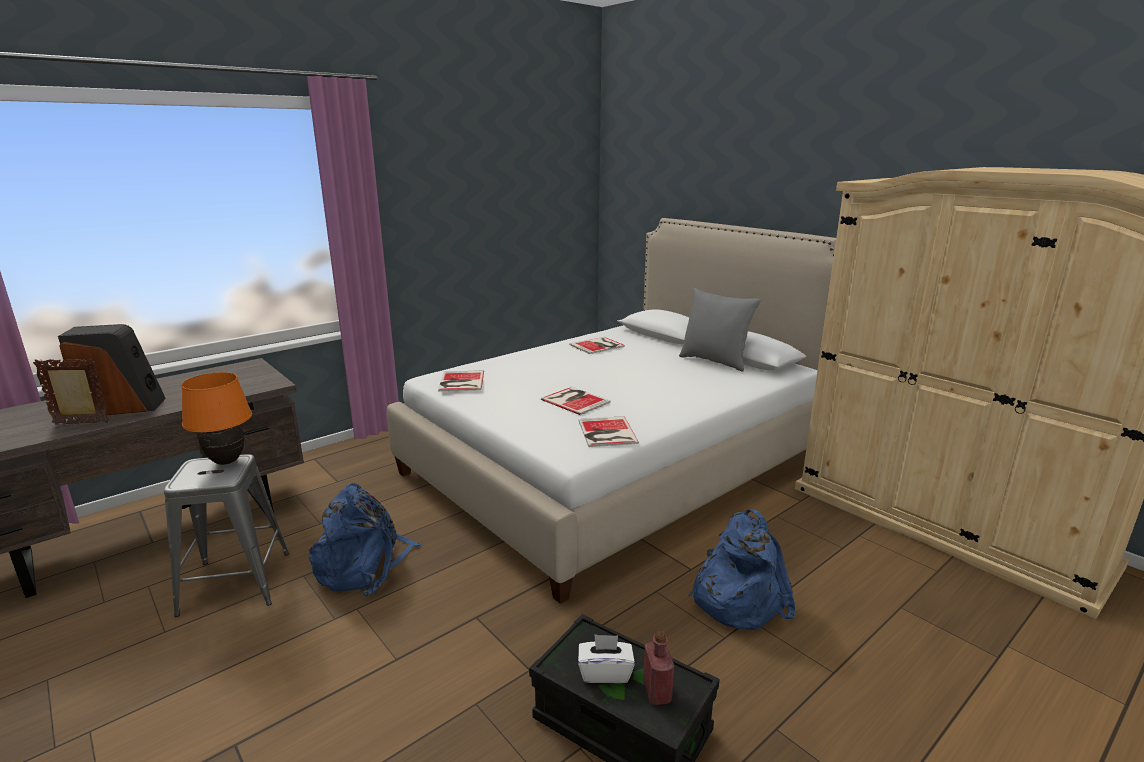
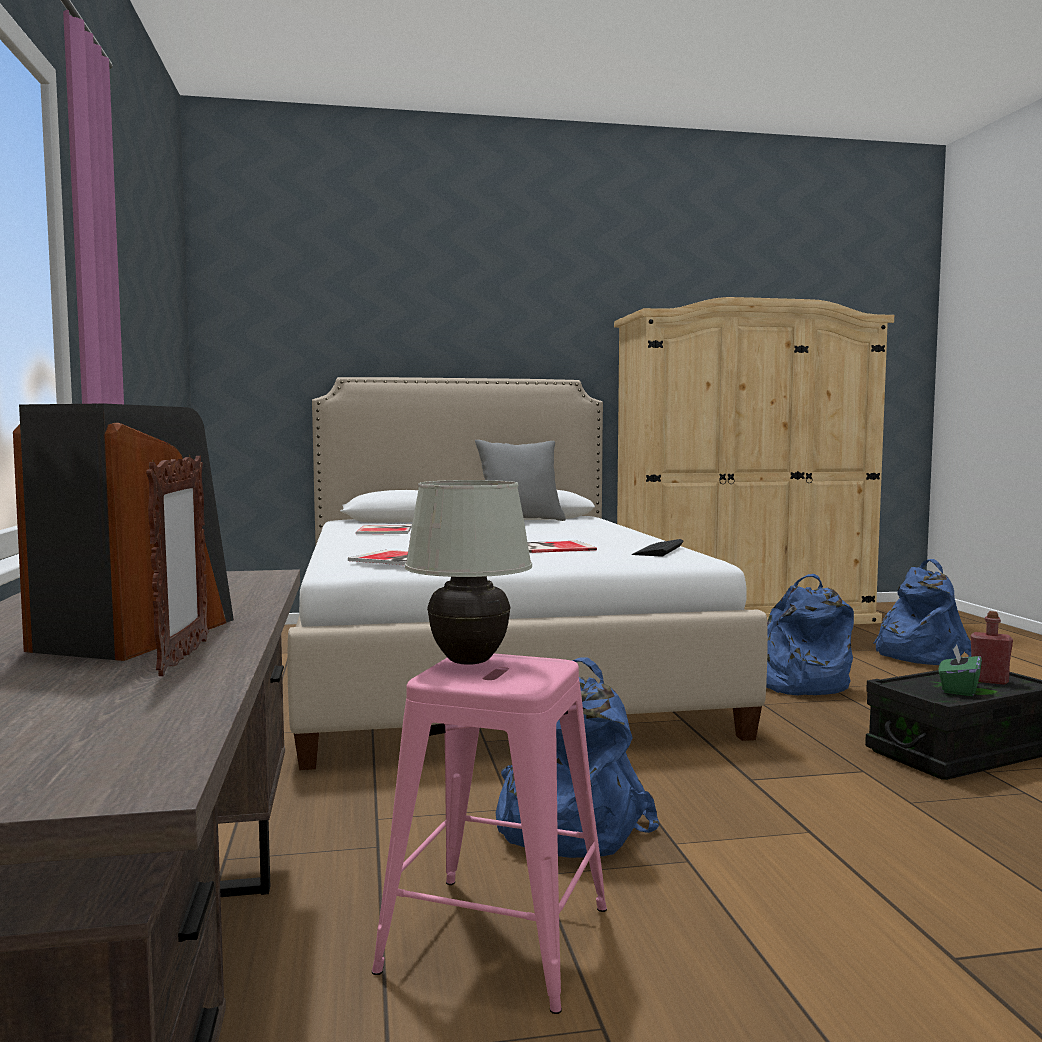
camera: 60 degrees left, 15 degrees down
(81, 423) = (183, 658): picture frame -> picture frame turned 150 degrees clockwise
(227, 461) = (469, 662): orange table lamp -> white table lamp
(236, 582) = (495, 938): grey stool -> pink stool
(605, 672) = (958, 689): white tissue box -> green tissue box
(606, 433) = (658, 550): book -> keyboard
(969, 666) = (917, 654): none -> blue backpack

